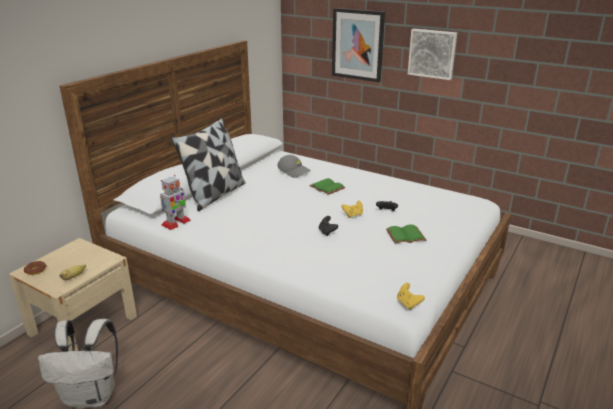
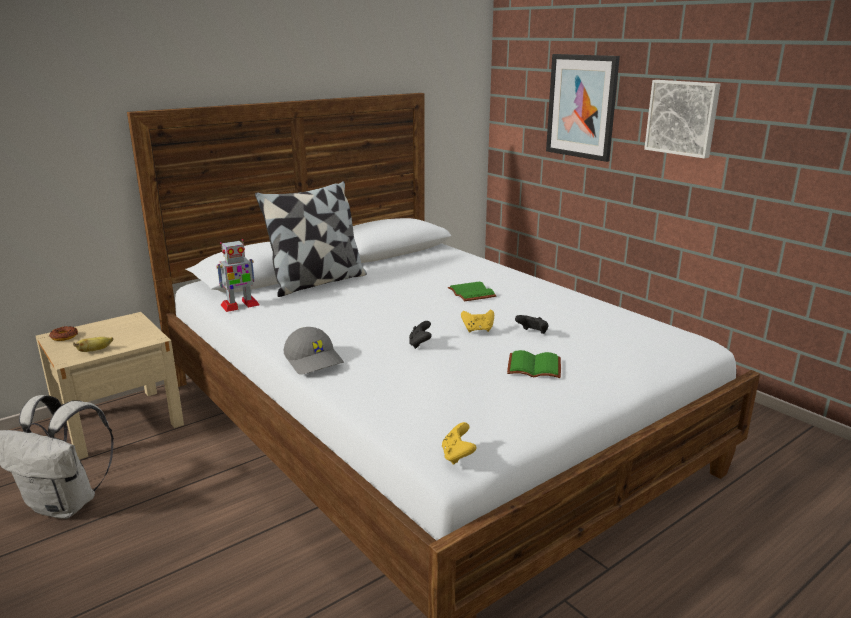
camera: 20 degrees right, 5 degrees down
(294, 171) = (444, 270): grey cap -> grey cap (314, 360)

